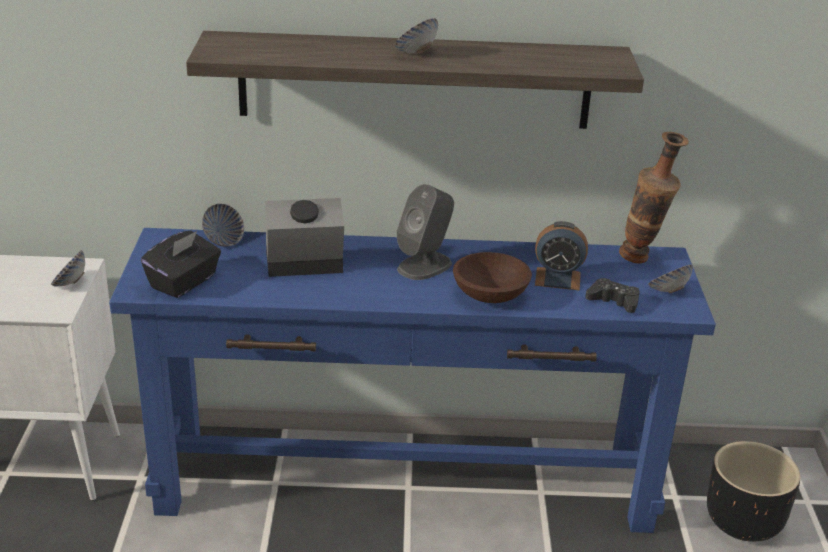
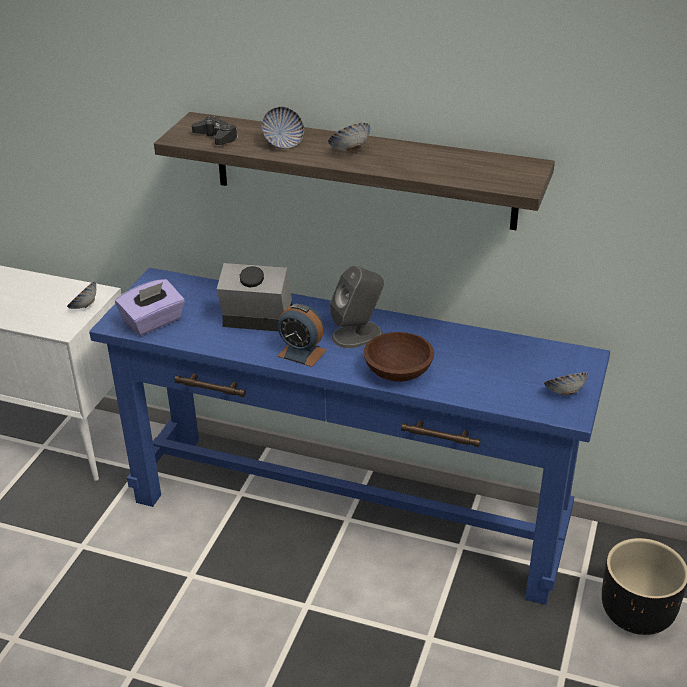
camera: 20 degrees right, 5 degrees up
(184, 282) = (153, 322): black tissue box -> purple tissue box
(223, 240) = (204, 288): bowl -> bowl (283, 143)
(557, 279) = (468, 365): alarm clock -> alarm clock (302, 353)
(613, 301) = (506, 395): black game controller -> black game controller (216, 137)
(642, 261) = (559, 358): vase -> none

